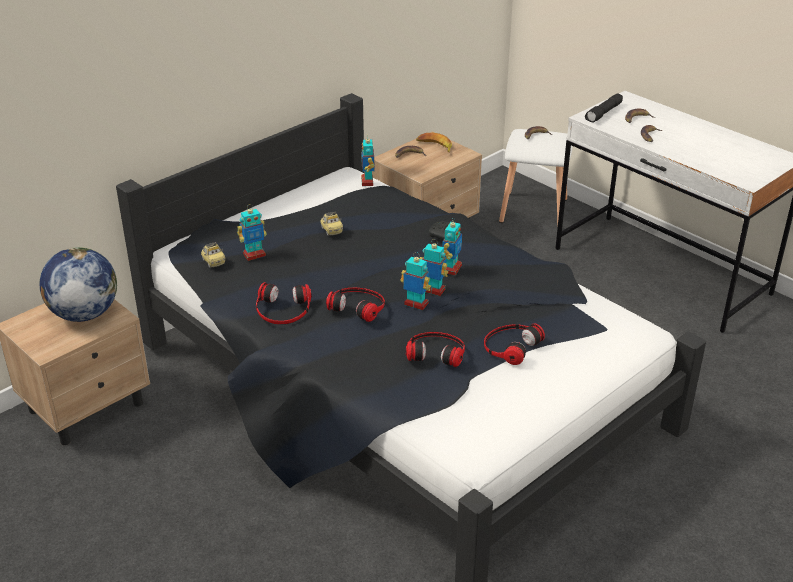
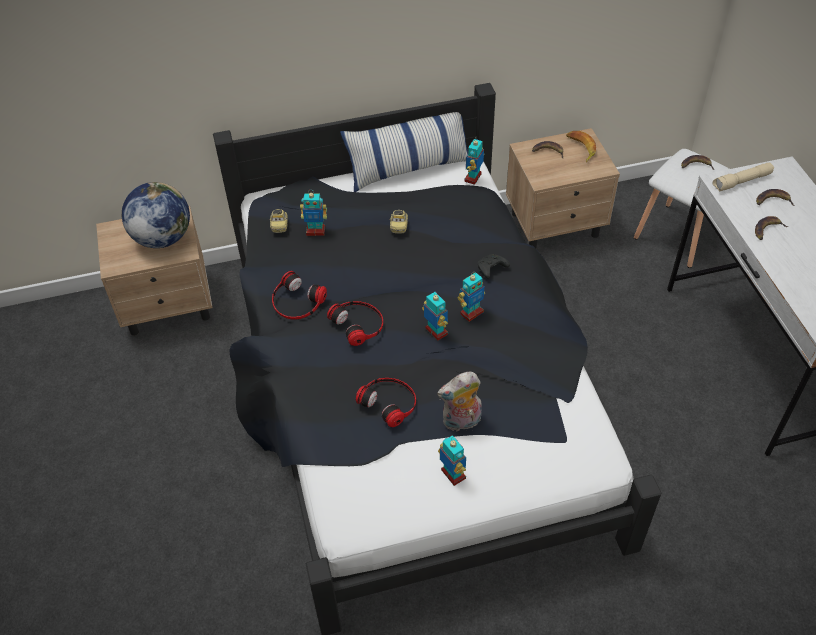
camera: 30 degrees right, 15 degrees up
(301, 191) = (408, 168): none -> pillow
(416, 304) = (409, 342): toy robot -> toy robot (452, 474)
(510, 346) = (461, 422): headphones -> plush toy
(604, 113) = (741, 182): black flashlight -> beige flashlight

